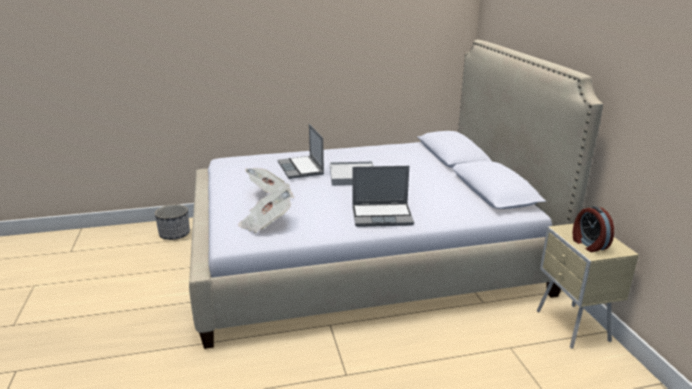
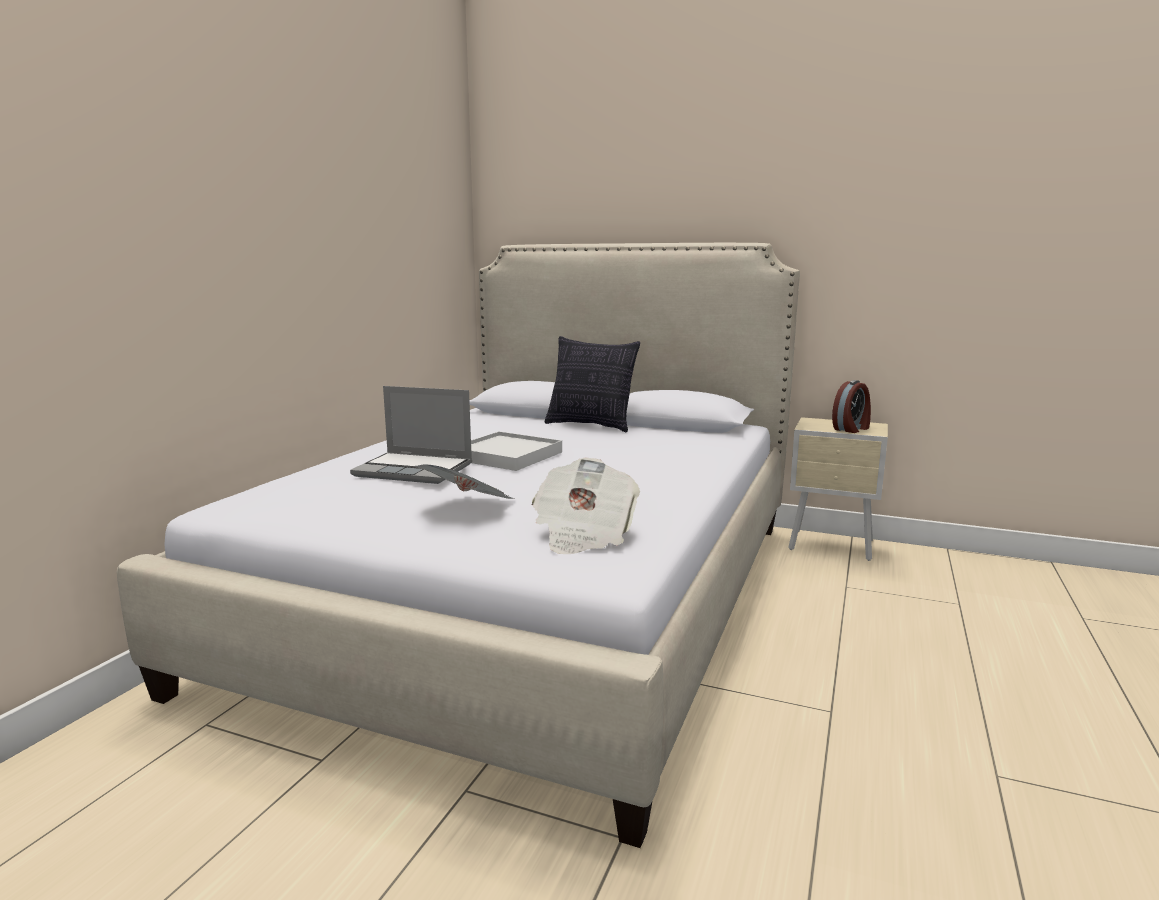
camera: 55 degrees left, 10 degrees down
(175, 234) = (117, 760): planter -> none
(382, 216) = (669, 472): laptop -> none
(445, 174) = (591, 425): none -> pillow
(588, 244) = (852, 429): alarm clock -> alarm clock turned 60 degrees counterclockwise

